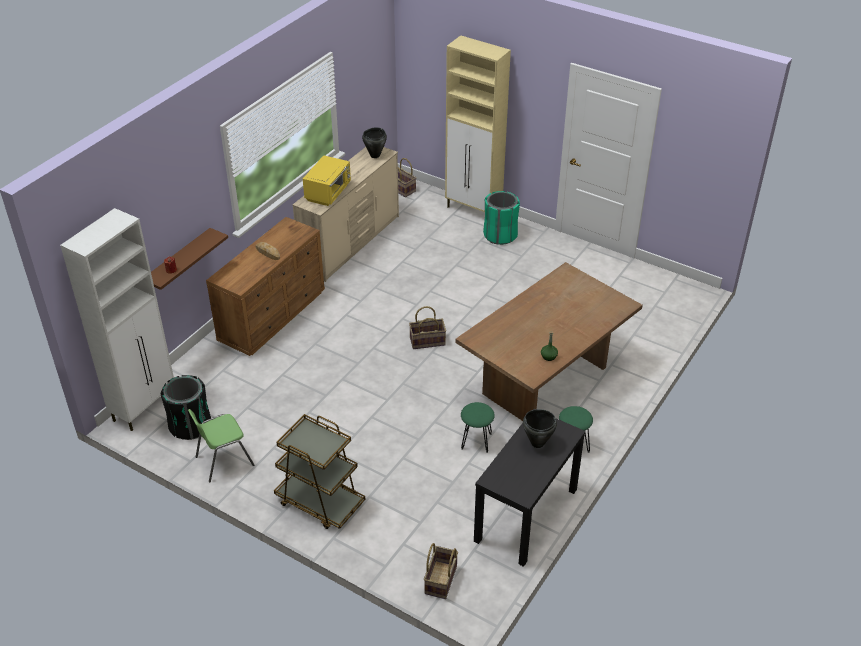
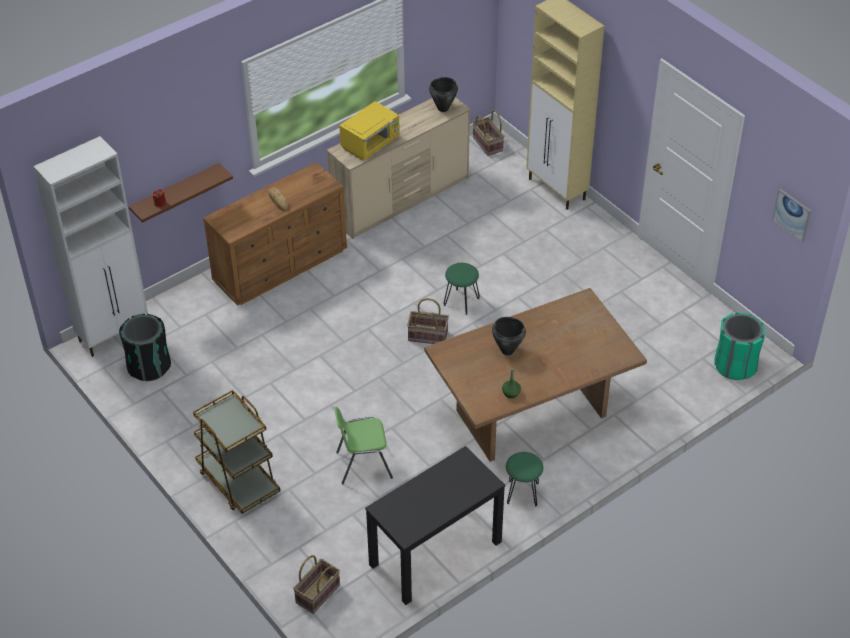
camera: 20 degrees right, 5 degrees up
(223, 461) = (165, 412): green chair -> green chair (363, 464)
(476, 441) = (424, 460): green stool -> green stool (461, 301)
(500, 235) = (571, 228): green trash can -> green trash can (735, 365)
(537, 443) = (448, 483): black cooking pot -> black cooking pot (507, 350)
(716, 162) = (792, 214): none -> picture

